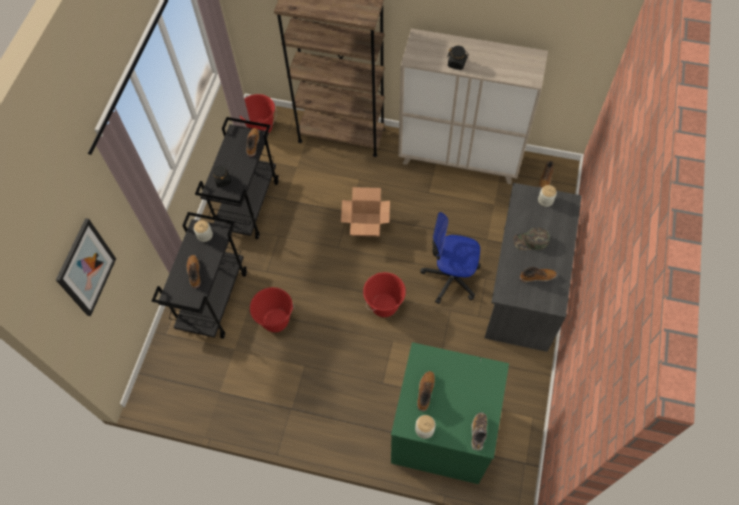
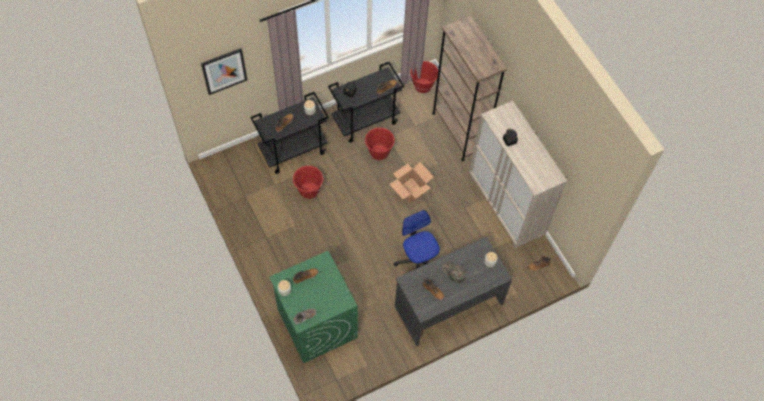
camera: 45 degrees right, 0 degrees up
(384, 306) = (367, 238): red bucket -> red bucket (379, 152)

